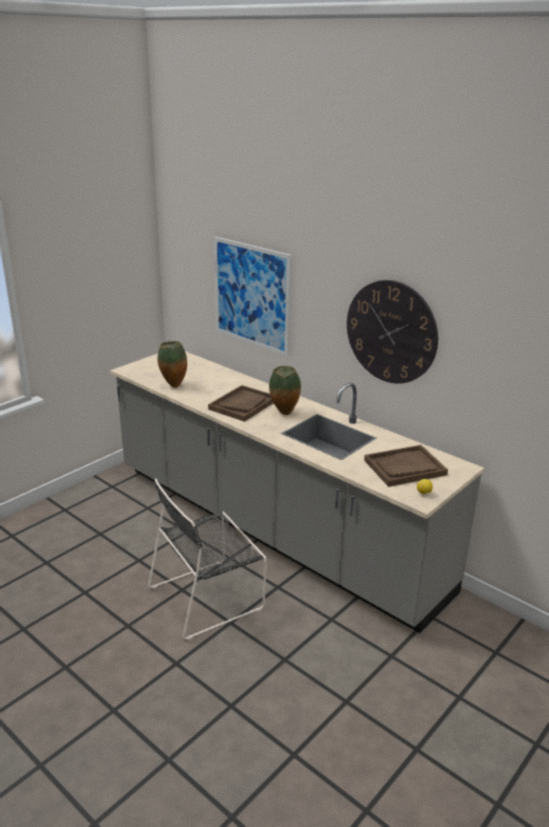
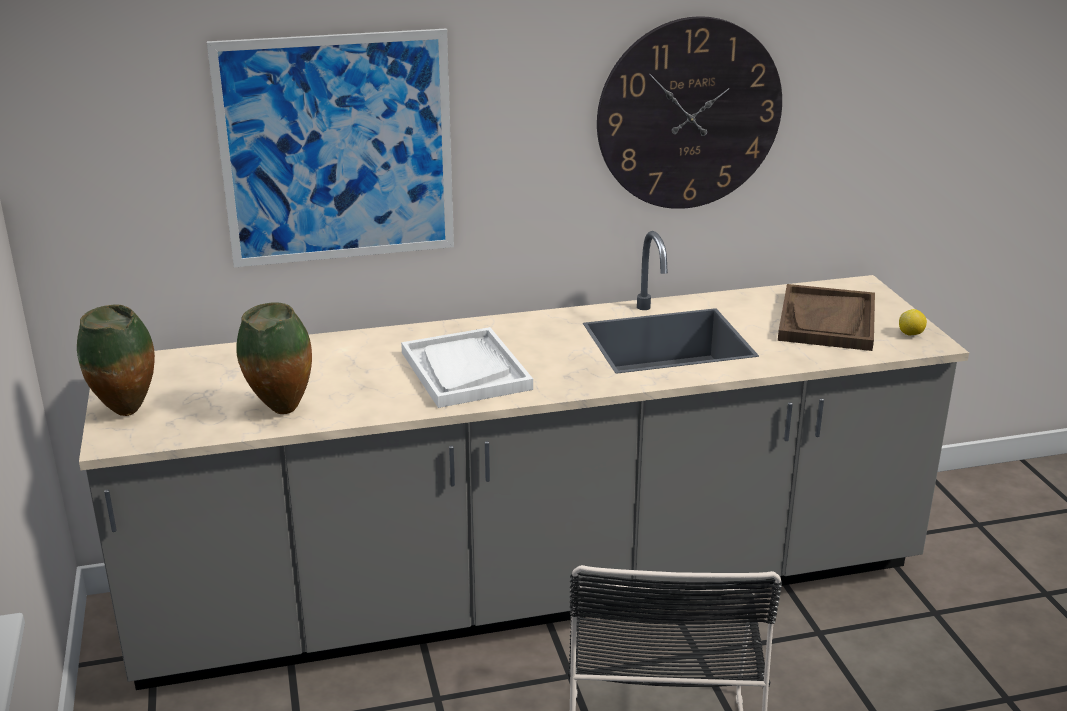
camera: 55 degrees left, 0 degrees up
(243, 405) = (465, 370): brown tray -> white tray
(284, 414) = (549, 347): vase -> vase (127, 414)

